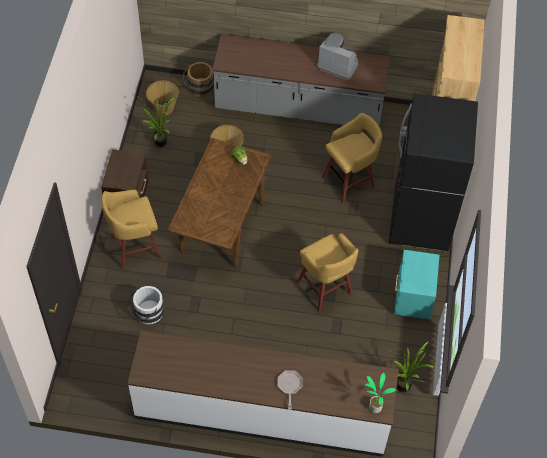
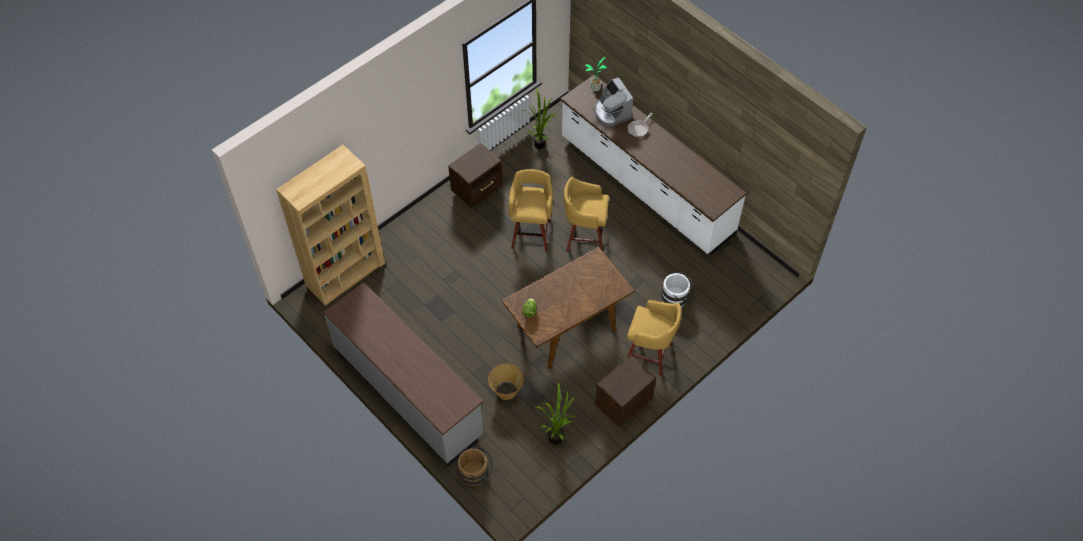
camera: 140 degrees left, 0 degrees up
(163, 107) = (524, 474): basket -> none
(338, 64) = (373, 332): coffee machine -> coffee machine (612, 112)
(349, 181) = (433, 299): yellow stool -> yellow stool (584, 238)
(412, 299) = (477, 190): turquoise nightstand -> brown nightstand
(420, 220) = (412, 236): black fridge -> none

